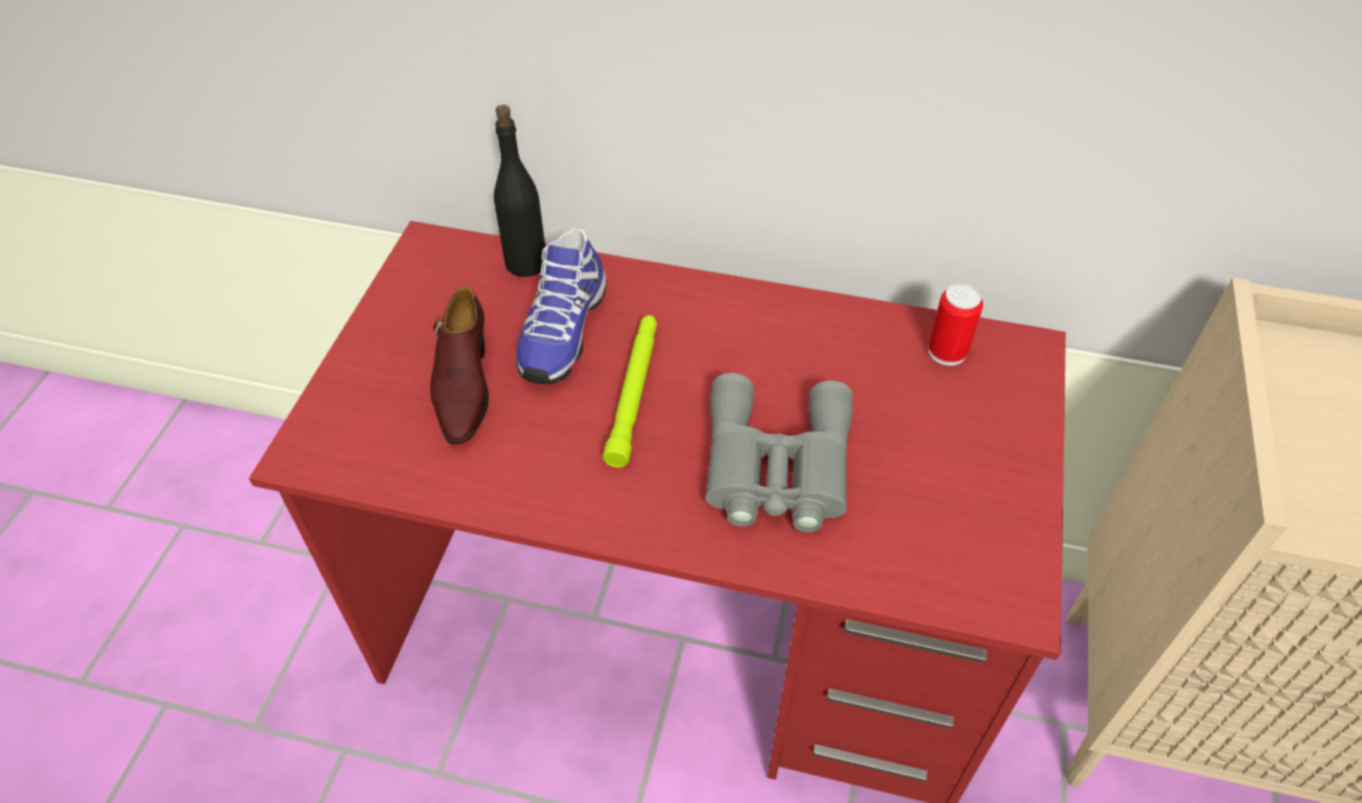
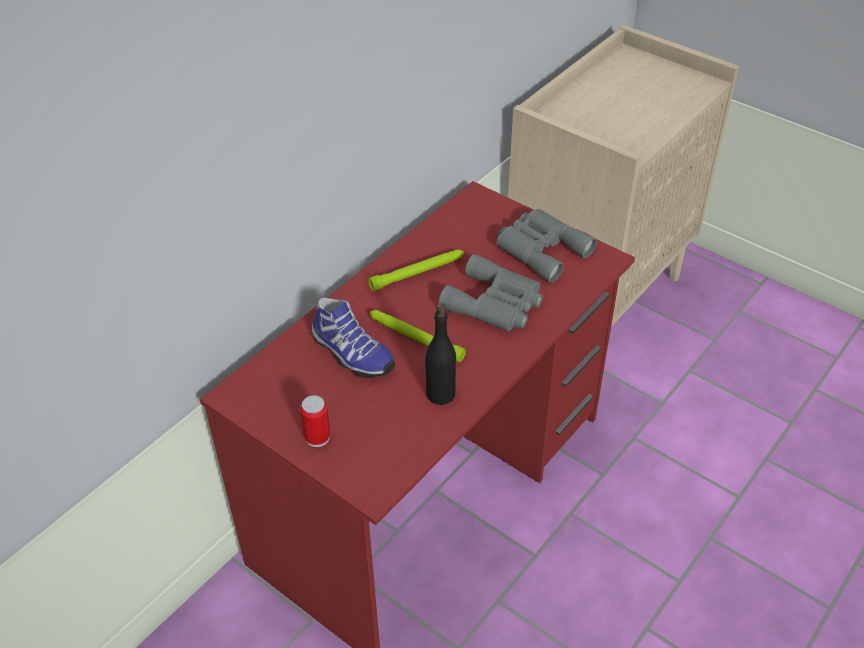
camera: 65 degrees left, 5 degrees down
(463, 384) = (364, 406): brown shoe -> none
(526, 262) = (282, 354): black bottle -> black bottle (440, 394)
(783, 343) = (418, 273): none -> green flashlight
(947, 351) = (460, 221): can -> can (317, 437)
(963, 485) = (540, 248): none -> grey binoculars

